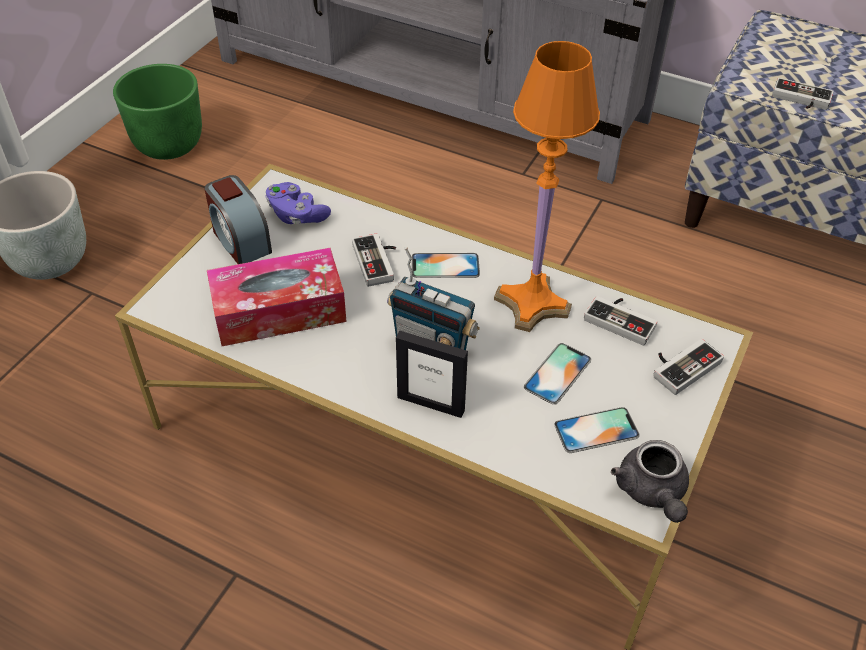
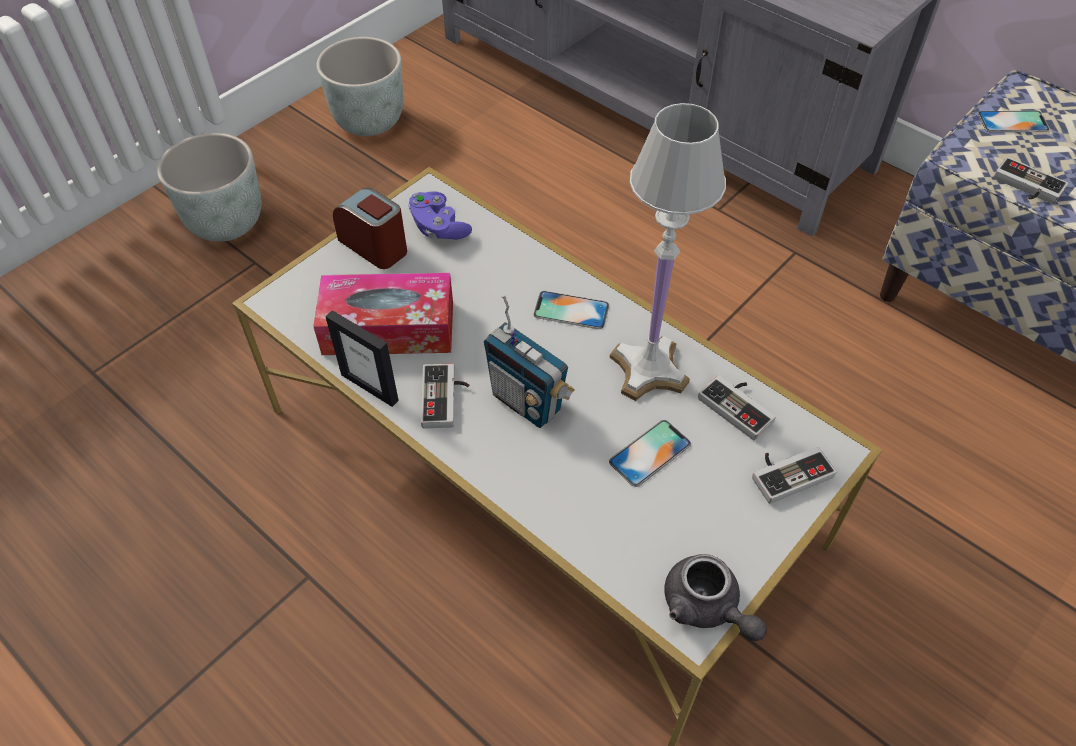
camera: 15 degrees right, 5 degrees up
(170, 145) = (370, 121): green planter -> grey planter
(240, 241) = (374, 246): alarm clock -> alarm clock turned 150 degrees clockwise
(379, 262) = (505, 293): game controller -> game controller (446, 398)
(431, 403) = (507, 459): picture frame -> picture frame (370, 387)
(531, 303) = (648, 368): orange table lamp -> white table lamp
(596, 430) = (670, 525): phone -> phone (1012, 122)
(652, 492) = (707, 608): grey teapot -> grey teapot turned 45 degrees counterclockwise

